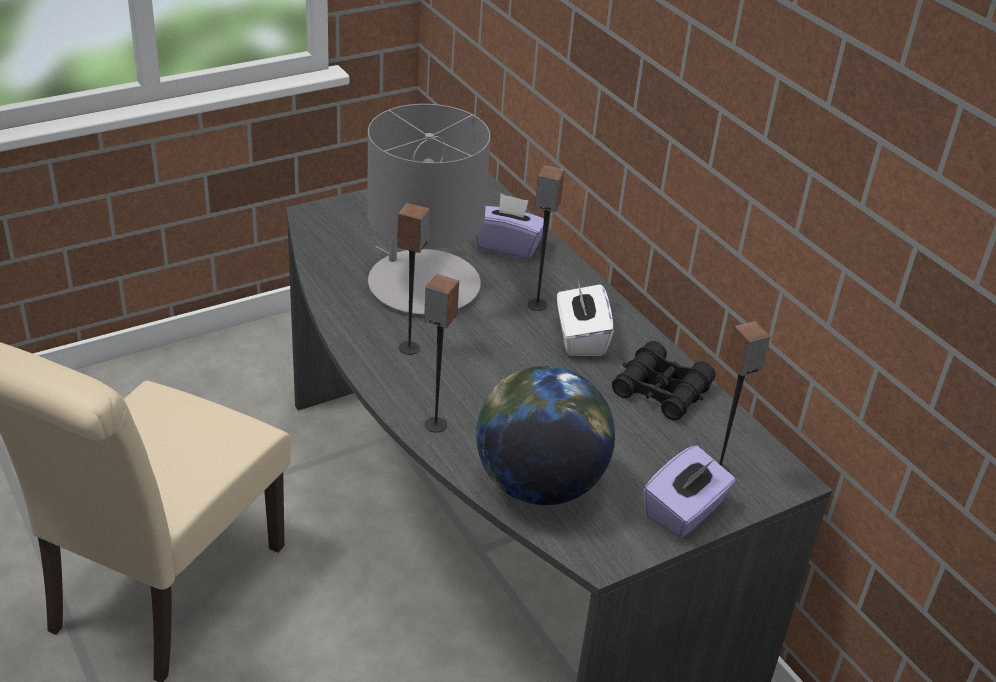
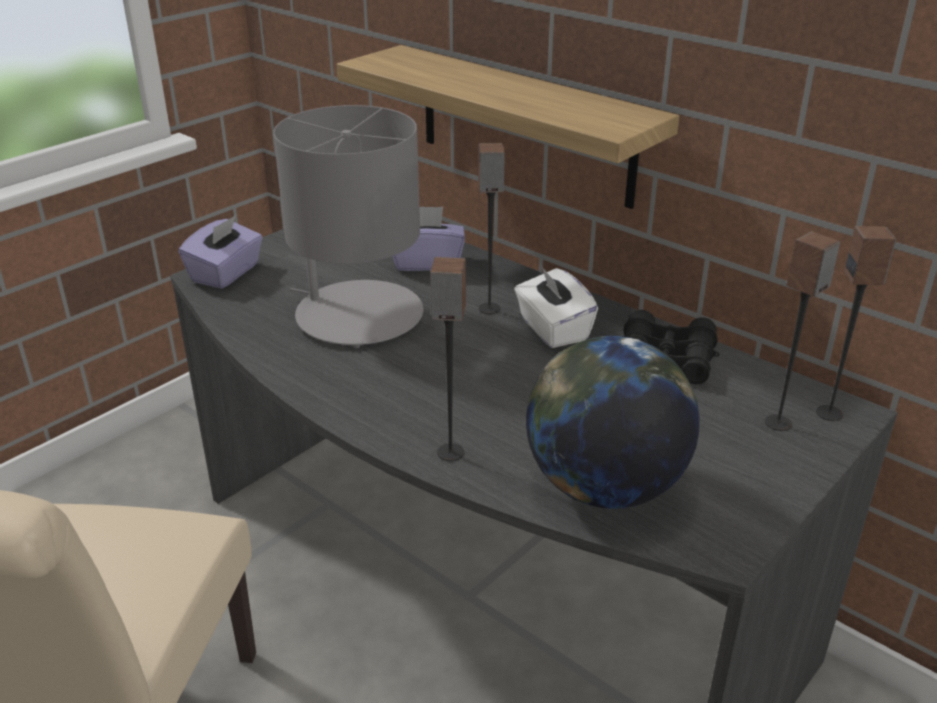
camera: 15 degrees left, 5 degrees down
(409, 348) = (377, 380): speaker -> speaker (830, 413)
(610, 146) = (524, 125): none -> shelf
(684, 512) = (775, 474): purple tissue box -> purple tissue box (226, 273)

